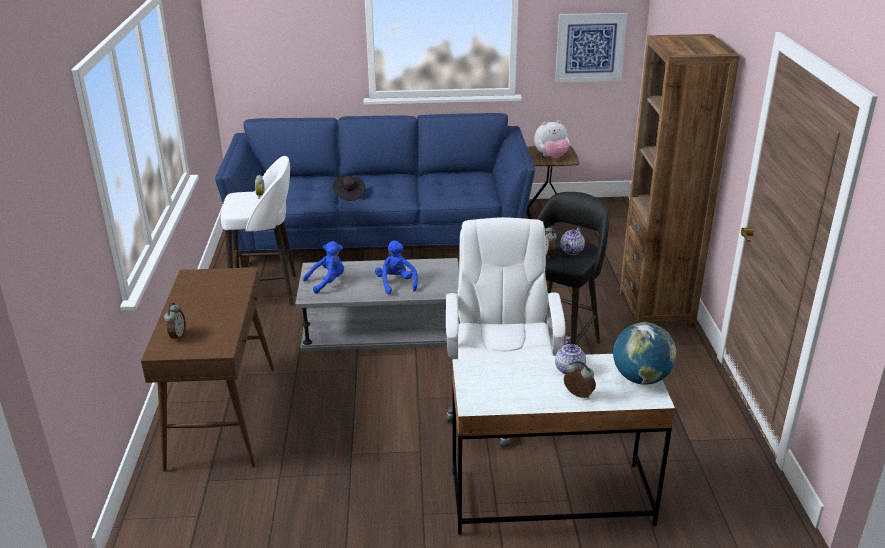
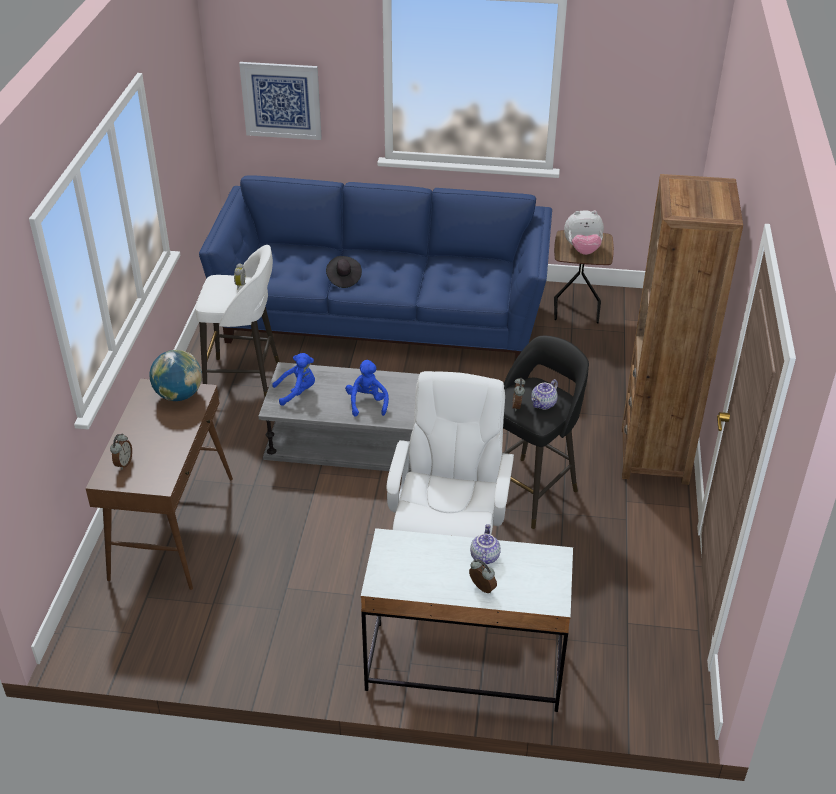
camera: 10 degrees right, 10 degrees up
(590, 47) = (644, 125): picture -> picture (281, 100)
(641, 378) = (551, 578): globe -> globe (179, 395)

